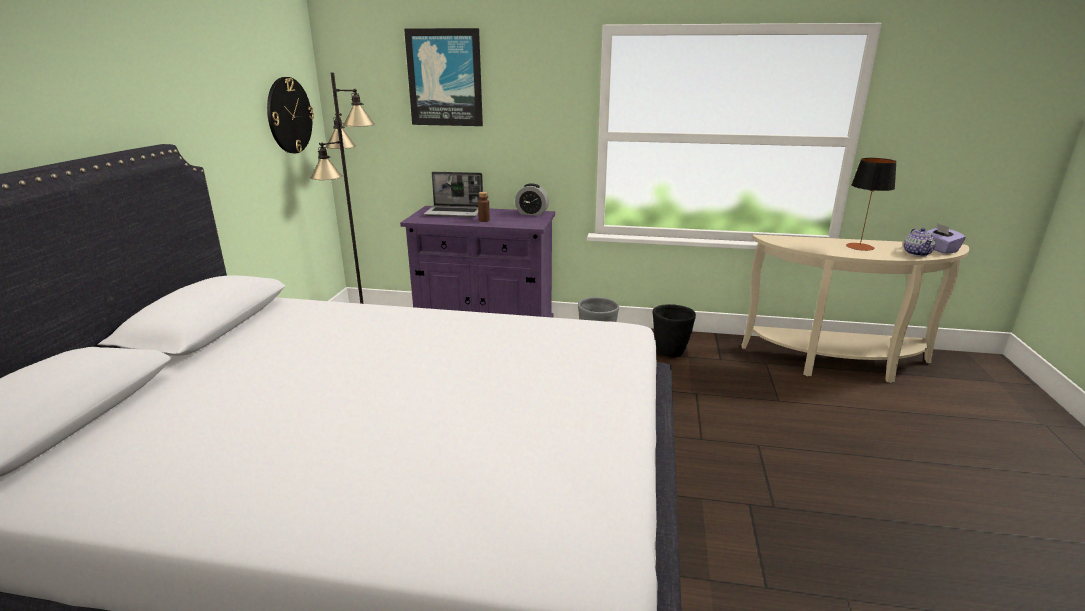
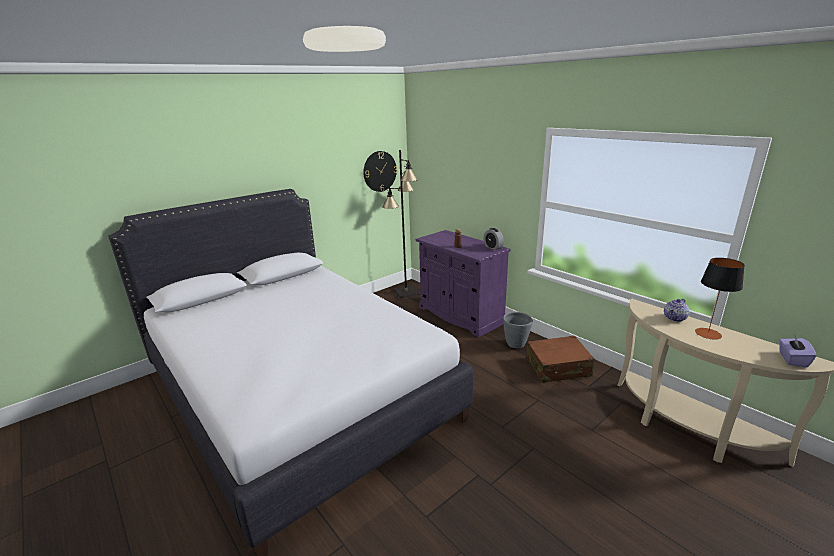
camera: 40 degrees right, 0 degrees up
(445, 78) = (461, 155): picture -> none
(455, 212) = (452, 238): laptop -> none
(670, 352) = (558, 367): black planter -> brown suitcase
(917, 253) = (756, 355): teapot -> teapot (675, 318)

